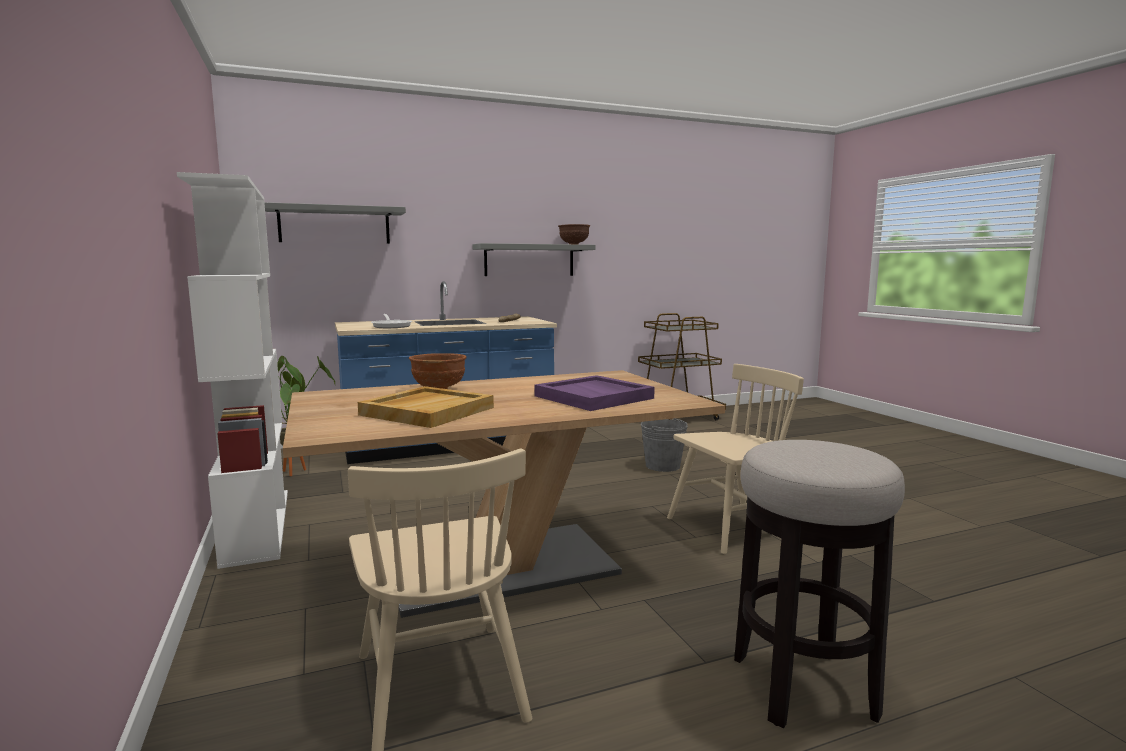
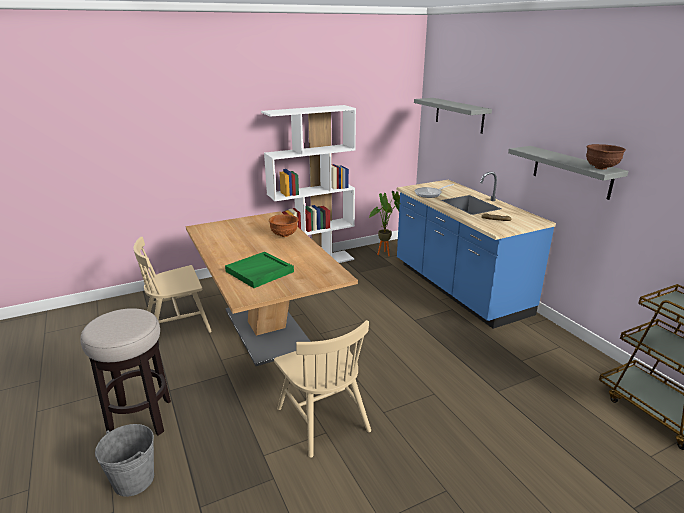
camera: 85 degrees right, 15 degrees up
(427, 411) = (234, 238): beige tray -> none
(595, 397) = (259, 272): purple tray -> green tray
(662, 466) = (455, 390): grey bucket -> grey bucket (133, 480)

